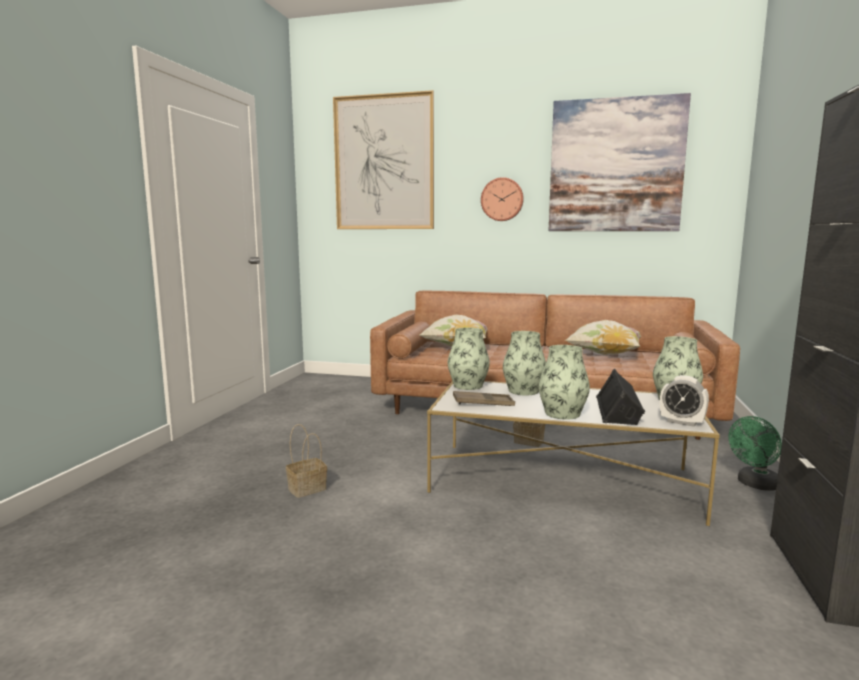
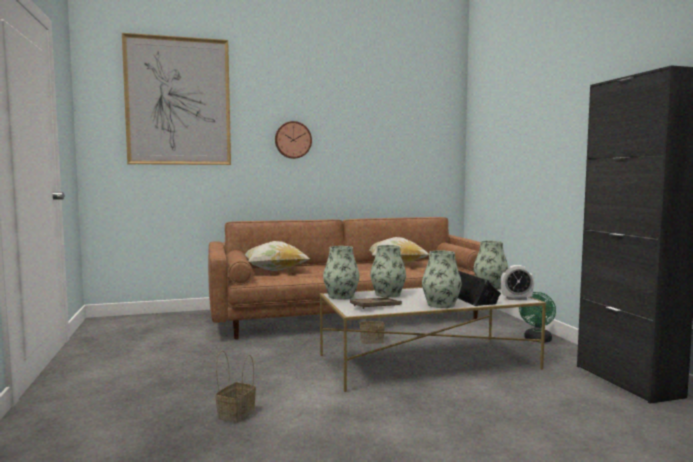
camera: 30 degrees left, 5 degrees down
(615, 166) = (380, 117): picture -> none

